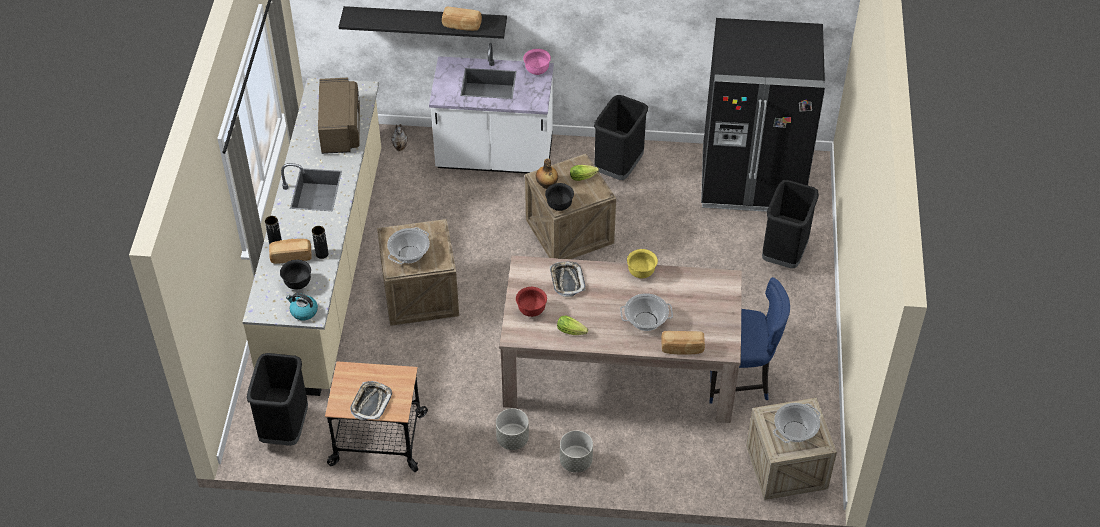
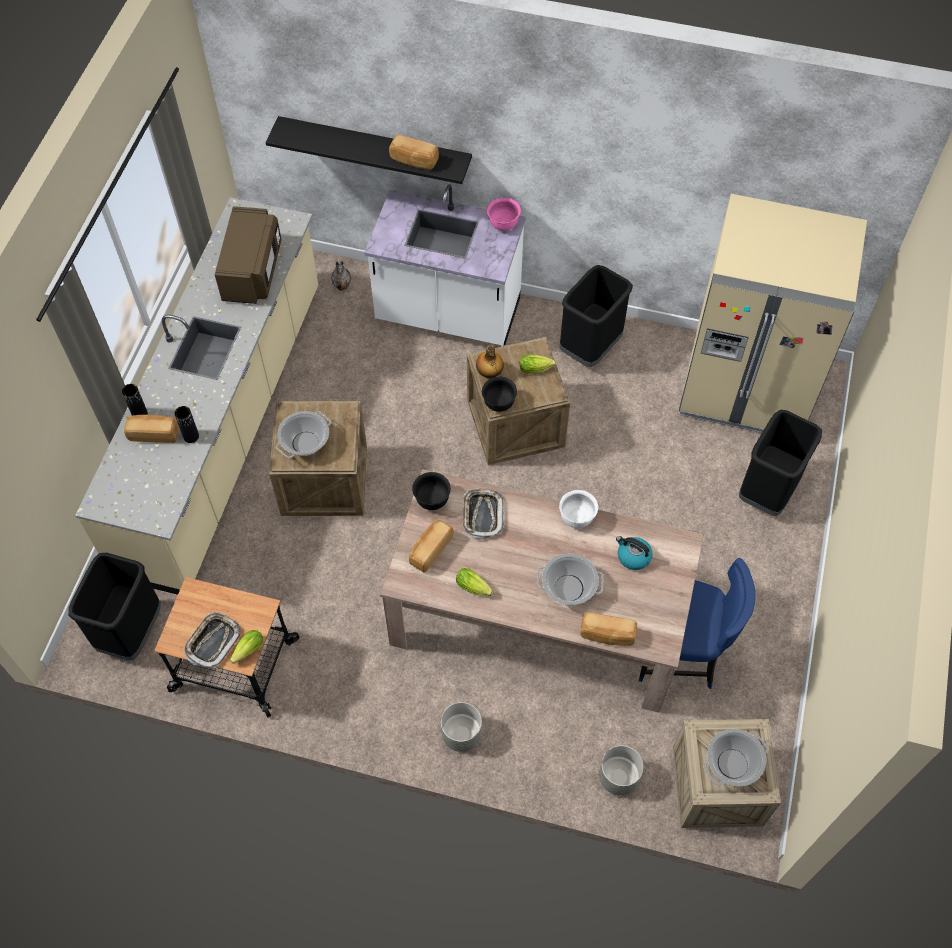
camera: 10 degrees right, 10 degrees up
(297, 283) = (153, 472): black bowl -> black bowl (432, 500)
(303, 311) = (150, 512): kettle -> kettle (633, 556)
(400, 405) = (246, 651): none -> lettuce
(512, 439) = (392, 691): grey planter -> grey planter (618, 777)
(531, 310) = (430, 550): red bowl -> bread
(641, 272) = (577, 518): yellow bowl -> white bowl
(751, 181) = (745, 388): black fridge -> beige fridge

